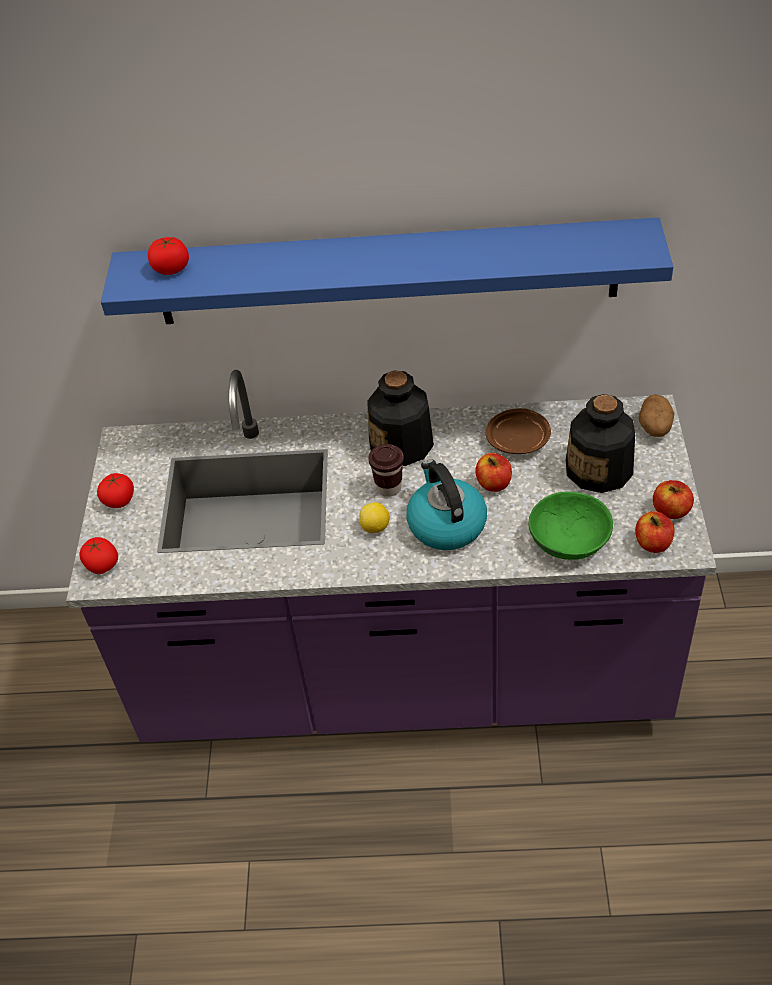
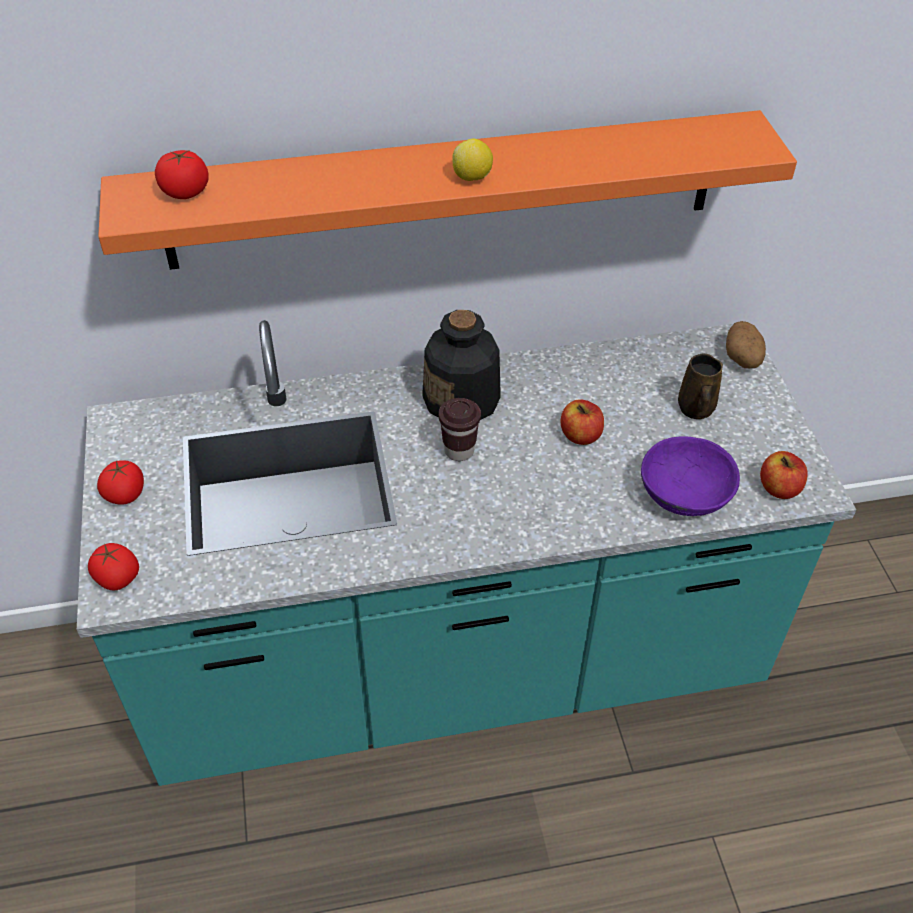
camera: 15 degrees left, 0 degrees up
(375, 527) = (454, 499): lemon -> lemon (472, 178)
(386, 272) = (444, 190): blue shelf -> orange shelf
(404, 674) = (454, 664): purple counter -> turquoise counter
(446, 524) = (537, 488): kettle -> none
(518, 440) = (595, 383): brown plate -> none
(568, 540) = (683, 493): green bowl -> purple bowl
(599, 469) = (695, 410): bottle -> brown mug
(671, 510) = (787, 449): apple -> none

